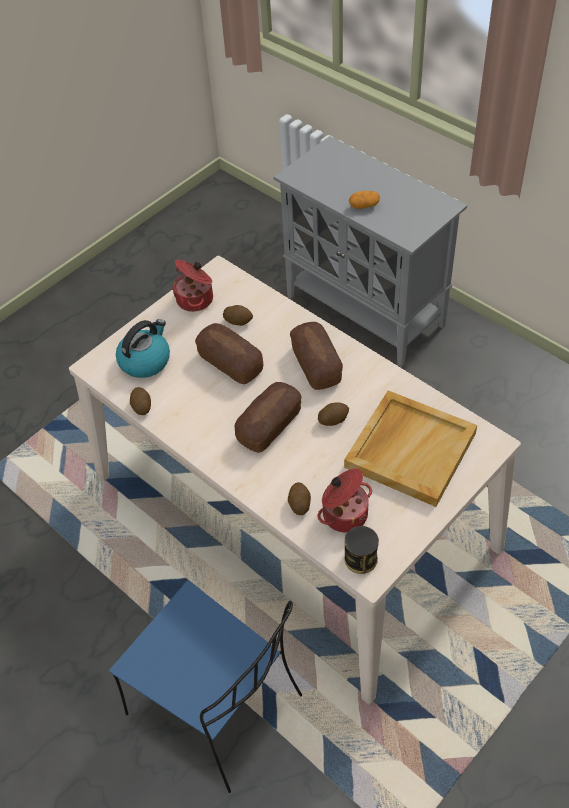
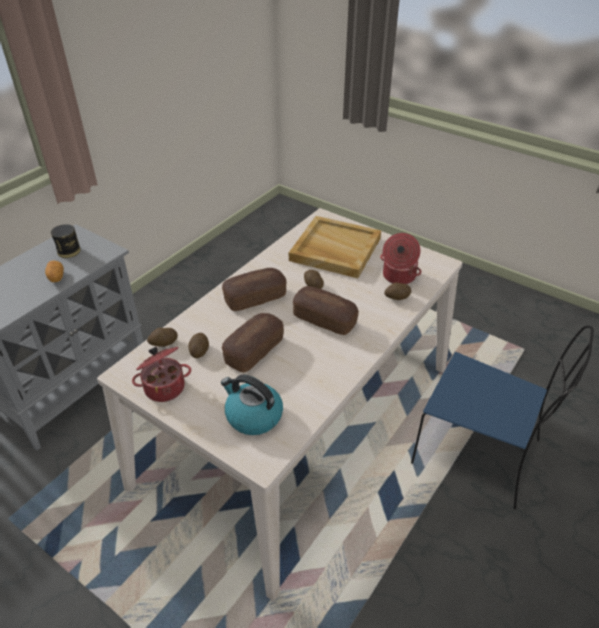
camera: 100 degrees left, 10 degrees down
(141, 406) = (315, 409): potato -> potato (163, 343)
(218, 706) = (479, 453): blue chair -> blue chair turned 90 degrees clockwise
(361, 559) = (432, 267): can -> can (69, 251)

